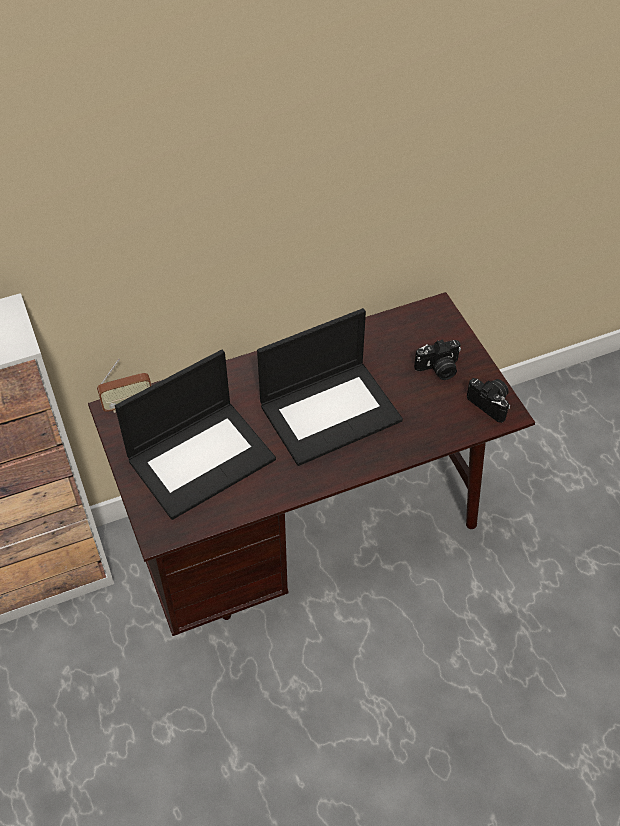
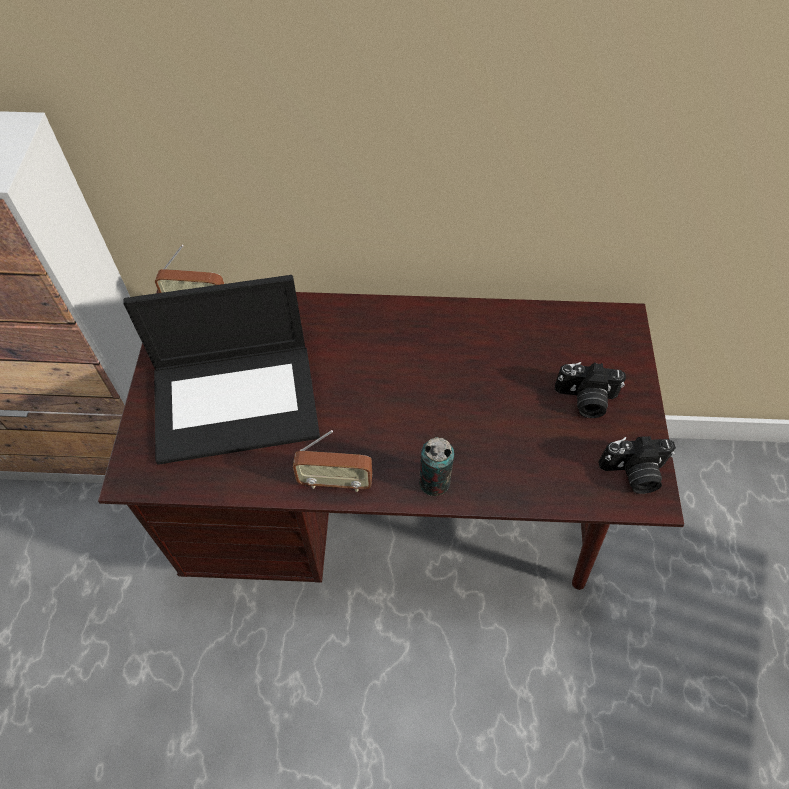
camera: 25 degrees right, 5 degrees up
(303, 482) = (335, 482): none -> radio
(331, 411) = (420, 402): laptop -> none
(368, 457) = (434, 482): none -> can
(491, 403) = (633, 473): camera -> camera turned 105 degrees clockwise

